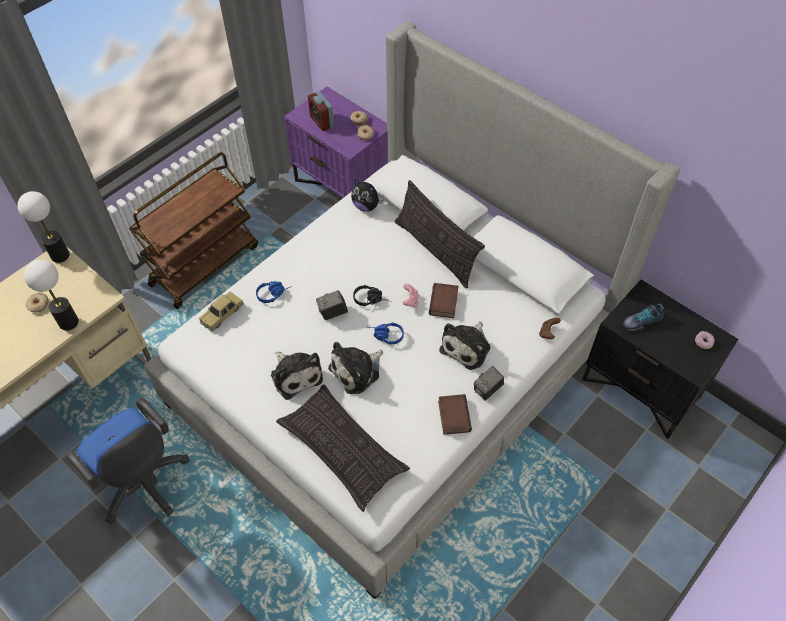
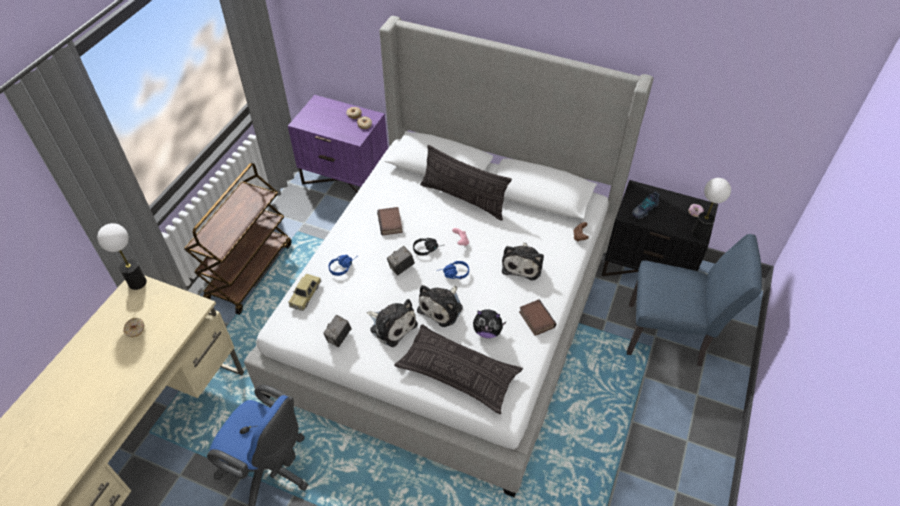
camera: 20 degrees left, 5 degrees down
(68, 322) = (171, 336): table lamp -> table lamp (699, 234)
(322, 122) = (323, 123): alarm clock -> none
(366, 206) = (391, 179): plush toy -> plush toy (487, 331)
(444, 303) = (489, 236): book -> book (391, 223)
(487, 390) = (553, 292): camera -> camera (339, 338)
(634, 476) = (672, 336): none -> blue chair

